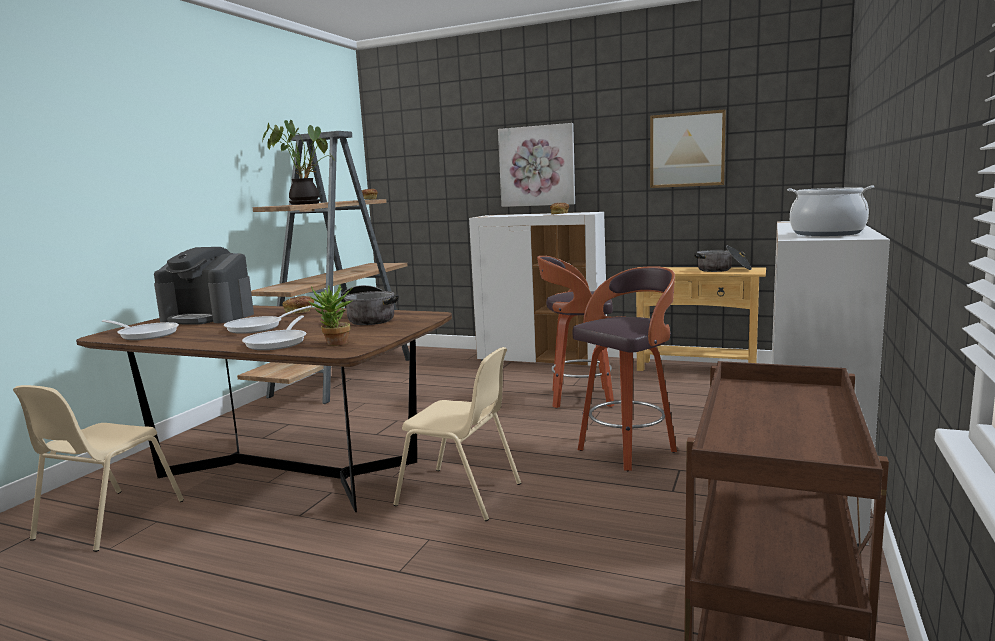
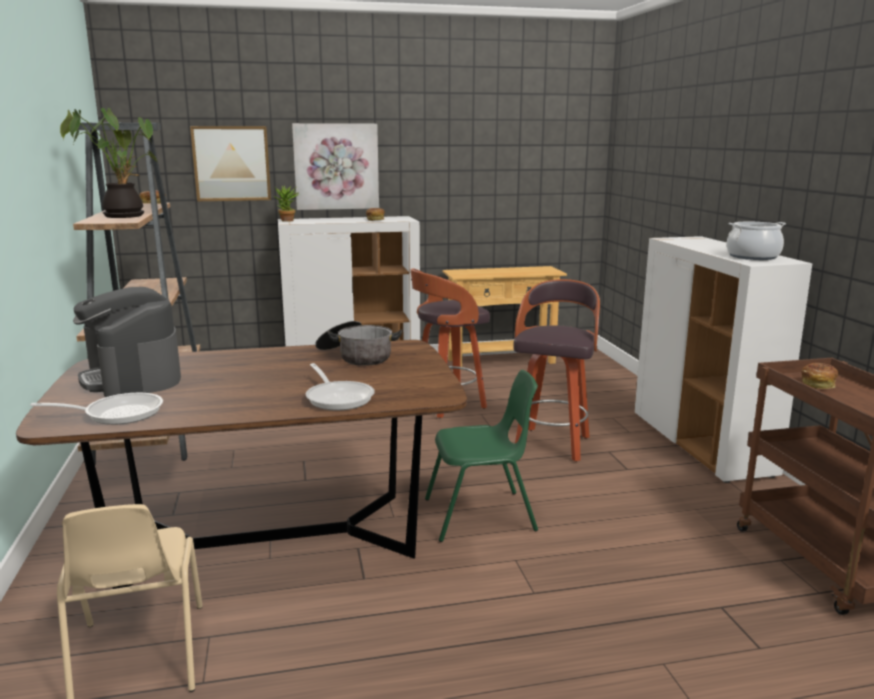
camera: 35 degrees left, 5 degrees up
(209, 317) = (132, 378): coffee machine -> coffee machine turned 75 degrees clockwise
(259, 327) = (254, 383): frying pan -> none
(300, 312) = (243, 357): bread -> bread (818, 384)
(335, 344) = (408, 391): potted plant -> potted plant (287, 221)
(461, 494) = (481, 515): beige chair -> green chair
(687, 150) = (486, 158): picture -> picture (231, 163)
(723, 270) = (524, 270): cooking pot -> none

